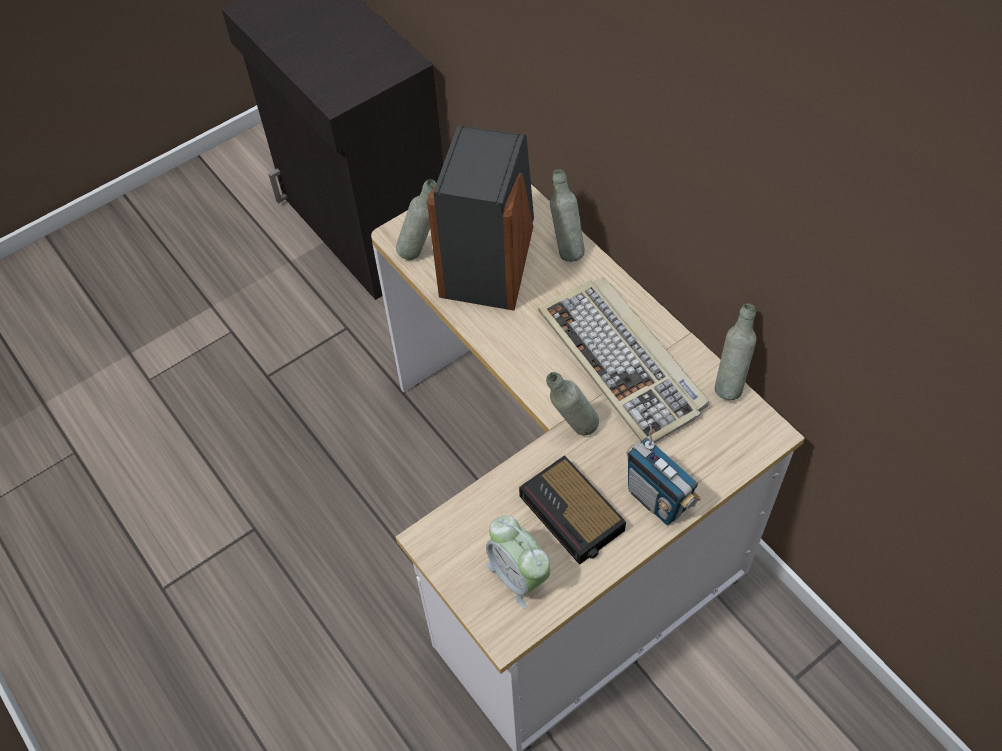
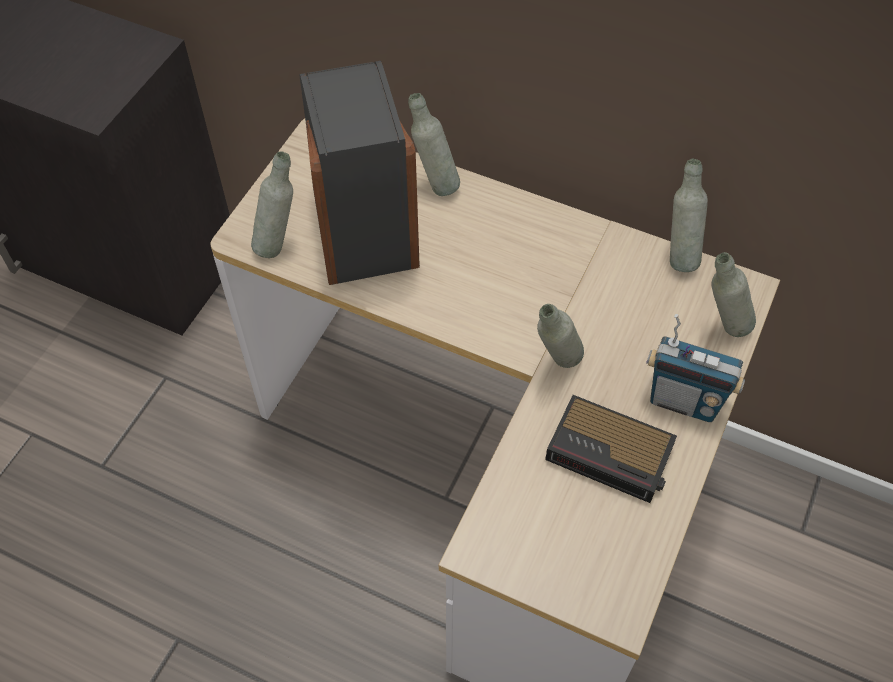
camera: 30 degrees left, 0 degrees up
(518, 576) = (596, 544): alarm clock -> none
(623, 362) = (564, 276): keyboard -> none
(726, 456) = (721, 329): none -> grey bottle

